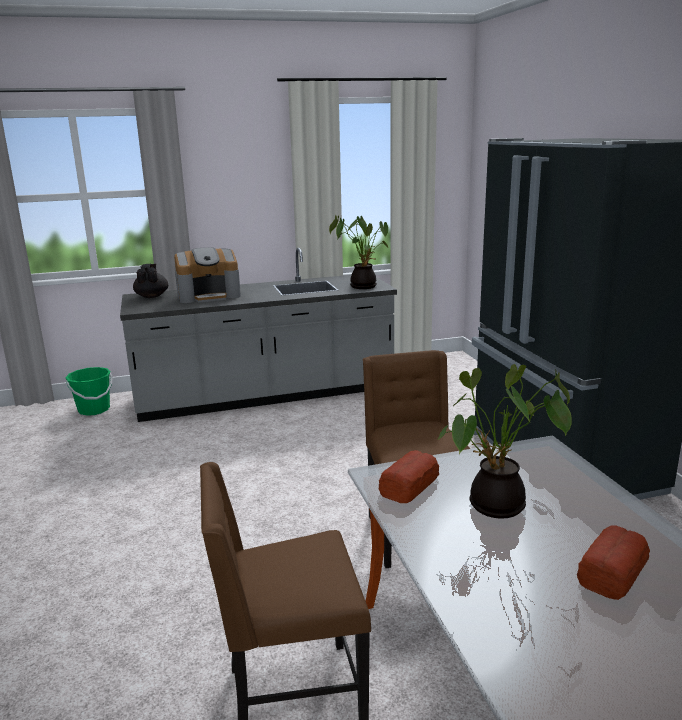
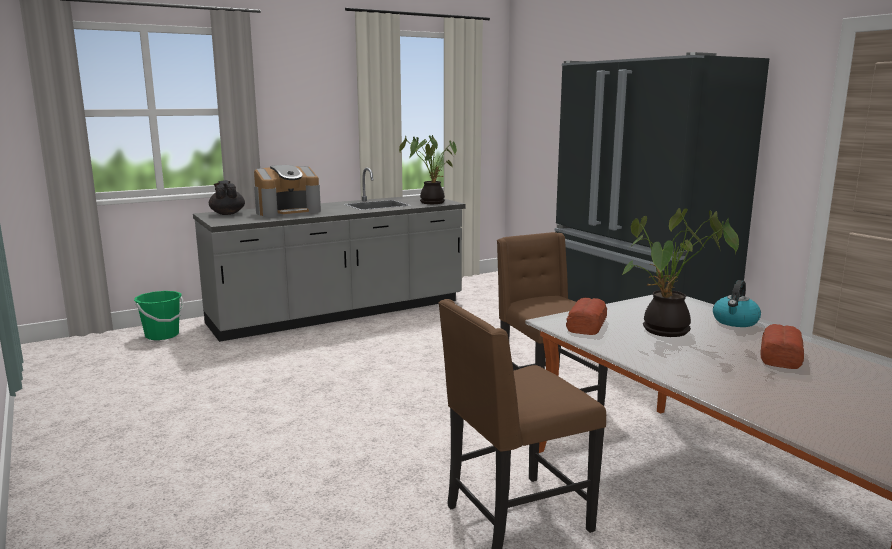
camera: 15 degrees left, 5 degrees down
(596, 499) = (735, 322): none -> kettle

